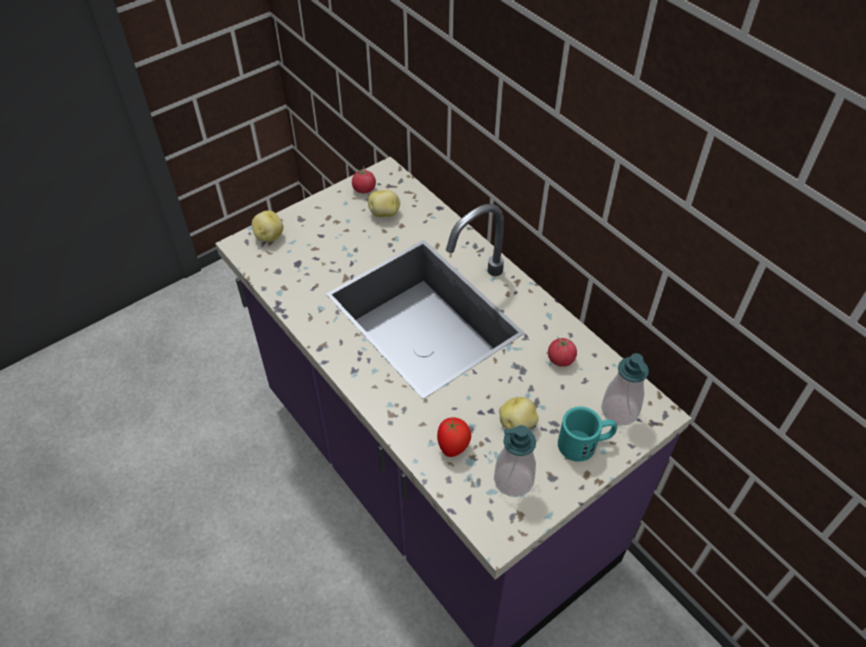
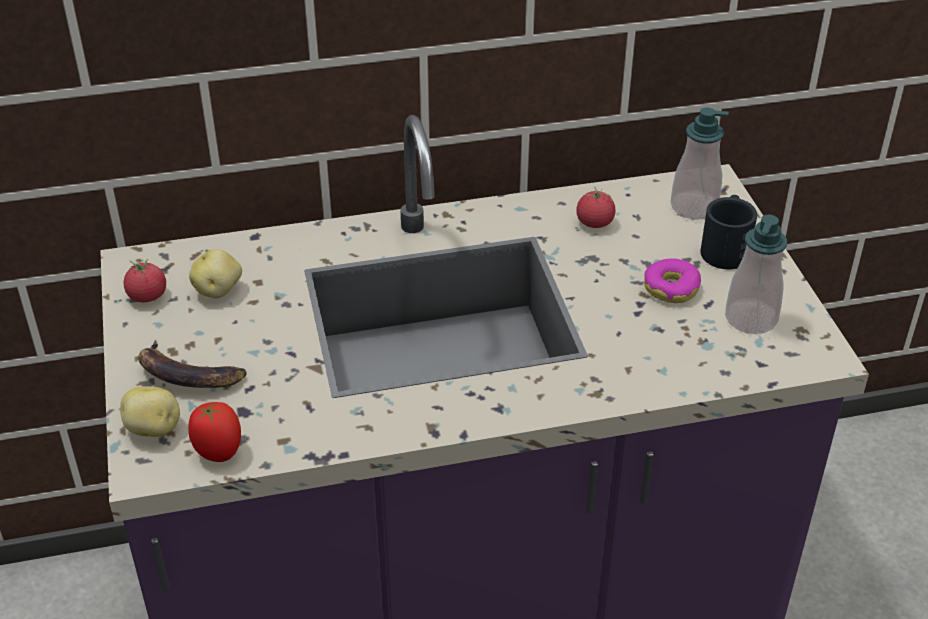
camera: 65 degrees left, 10 degrees down
(313, 230) = (187, 375): none -> banana
(453, 447) = (678, 352): tomato -> tomato (218, 451)
(518, 423) = (671, 288): potato -> donut
(585, 443) = (726, 247): turquoise mug -> black mug

